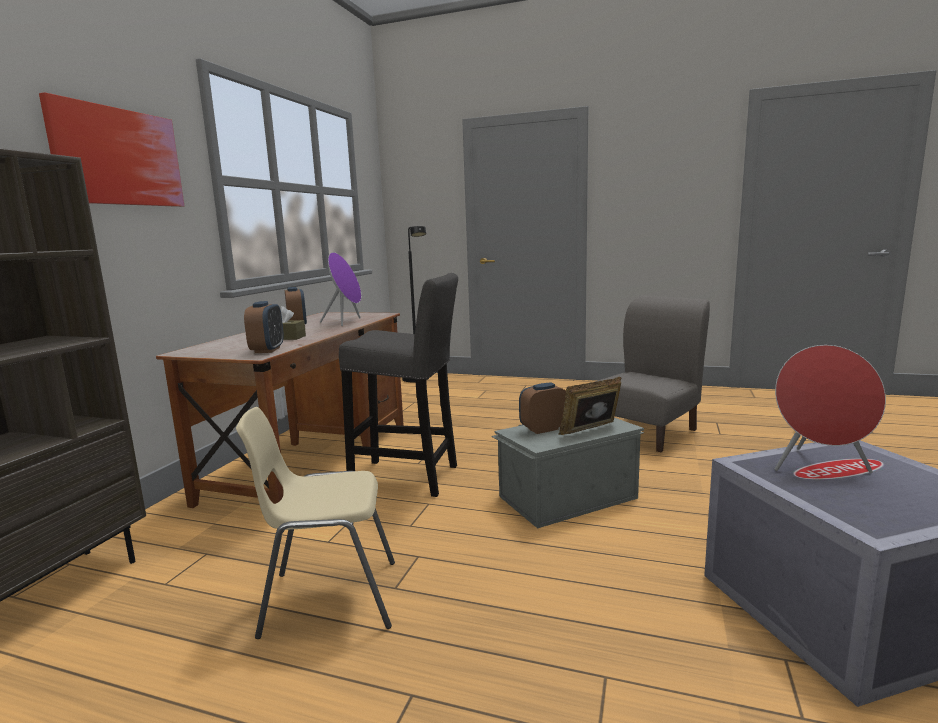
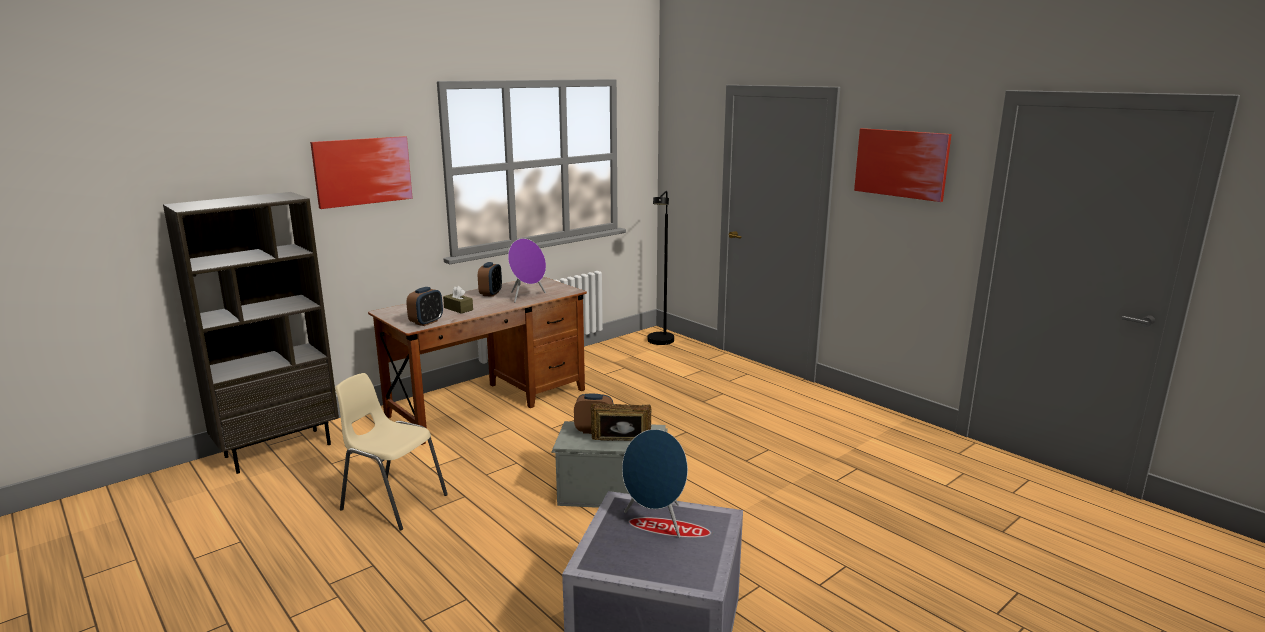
camera: 30 degrees right, 5 degrees up
(410, 478) = (531, 438): grey stool -> none
(647, 432) = (770, 457): grey chair -> none
(657, 165) = (901, 163): none -> picture
(818, 468) = (656, 521): red speaker -> blue speaker

